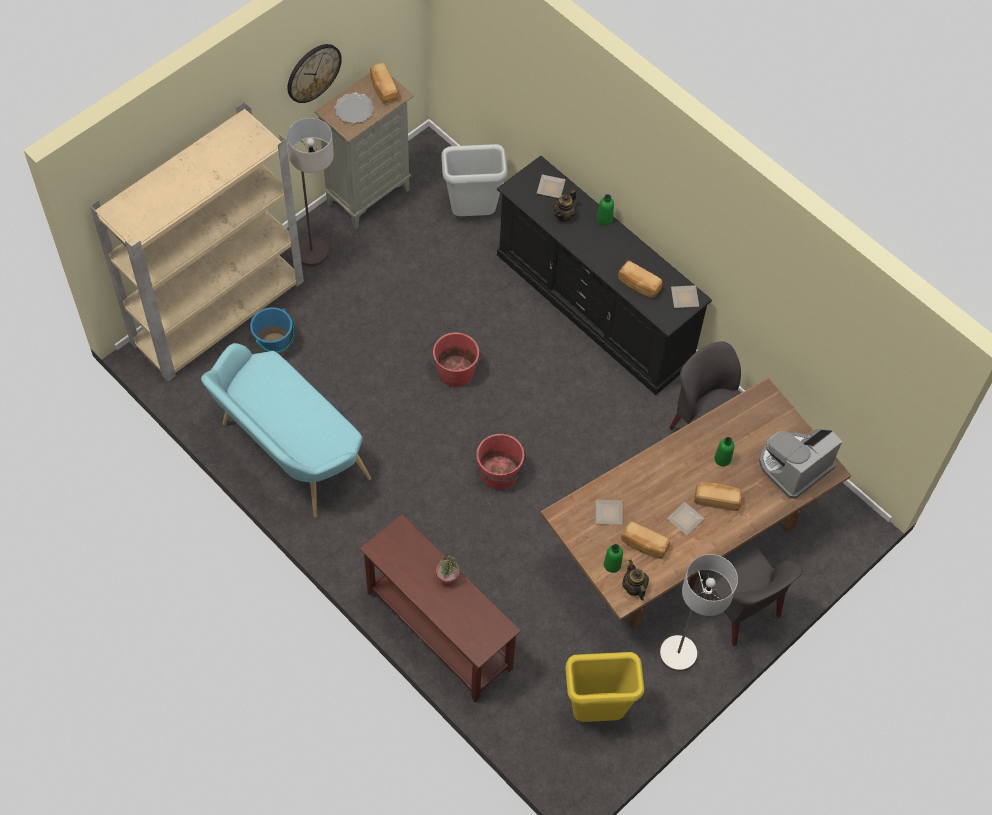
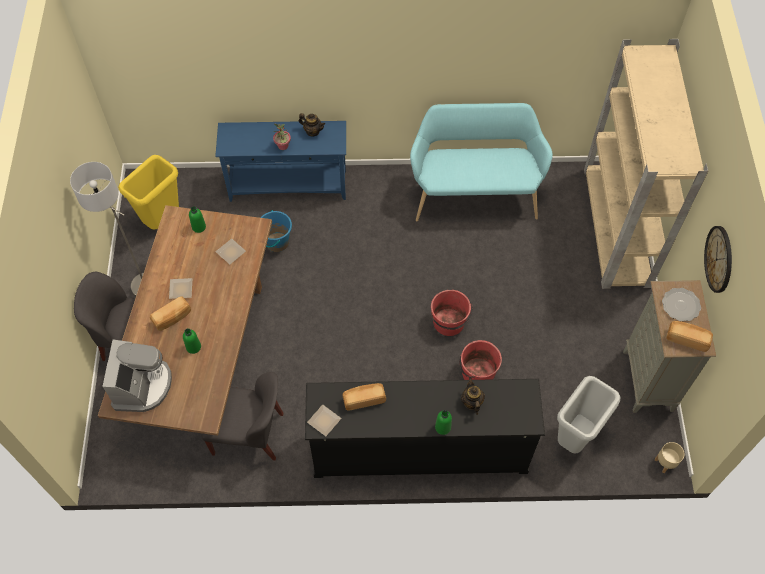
camera: 135 degrees right, 0 degrees up
(274, 345) = (562, 238): blue bucket -> blue bucket (277, 242)
(319, 258) = (615, 311): grey floor lamp -> none
(433, 145) = (665, 463): none -> beige planter
(438, 630) = (288, 185): brown console table -> blue console table
(499, 473) = (352, 289): red bucket -> red bucket (477, 373)
(551, 188) = (505, 414): plate -> none
(634, 587) = (173, 226): teapot -> teapot (312, 131)
(644, 545) = (191, 253): bread -> none

